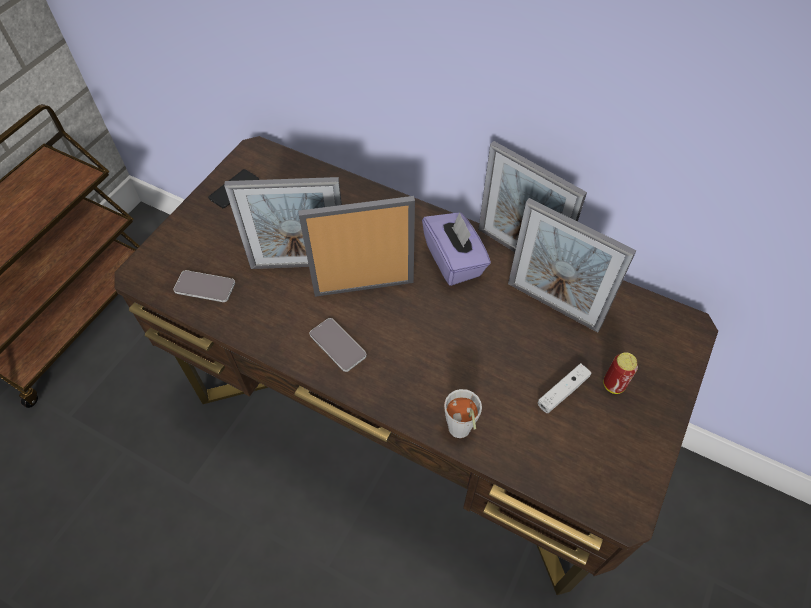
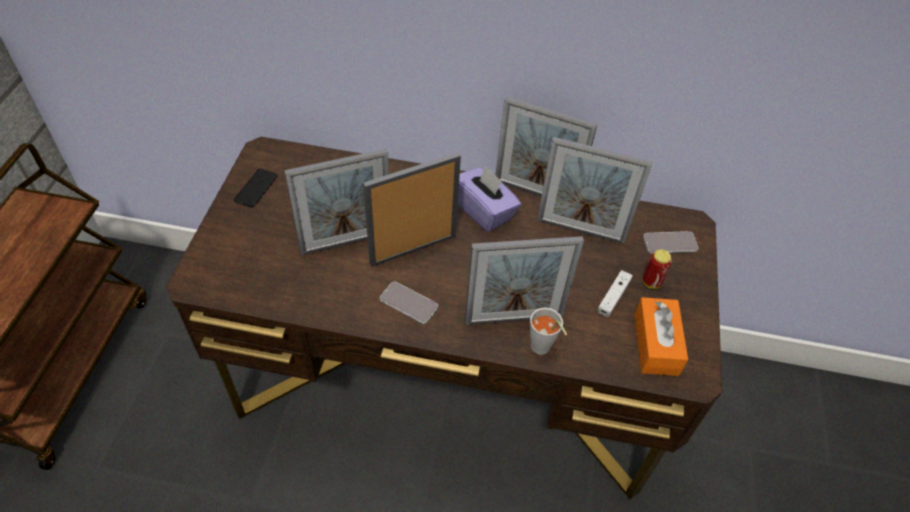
camera: 20 degrees left, 5 degrees down
(205, 287) = (263, 280): phone -> phone (670, 243)
(441, 390) = (513, 319): none -> picture frame
(592, 459) = (656, 344): none -> orange tissue box

